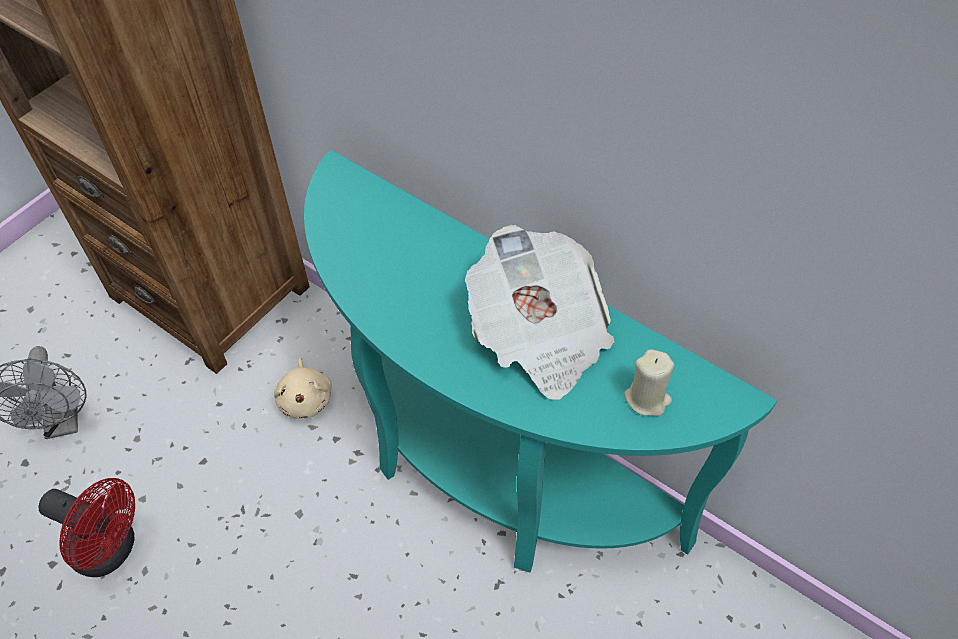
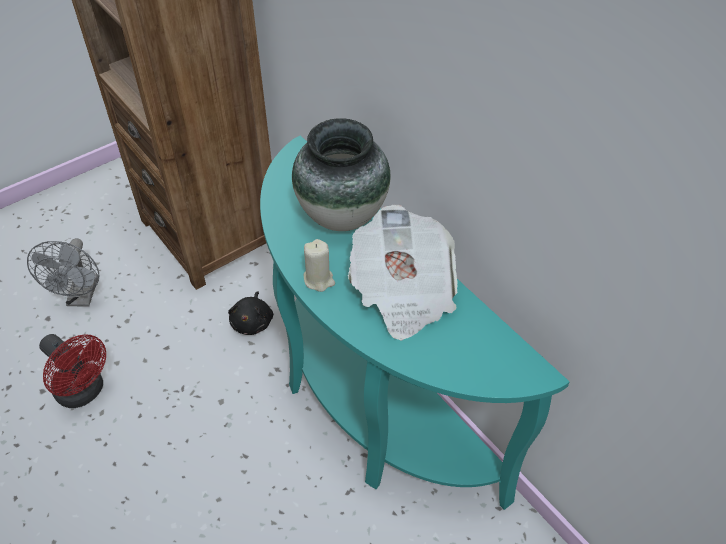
camera: 15 degrees right, 5 degrees down
(306, 398) = (253, 322): beige plush toy -> black plush toy
(424, 248) = (341, 215): none -> vase
(647, 399) = (467, 356): beige candle -> beige candle (319, 280)

